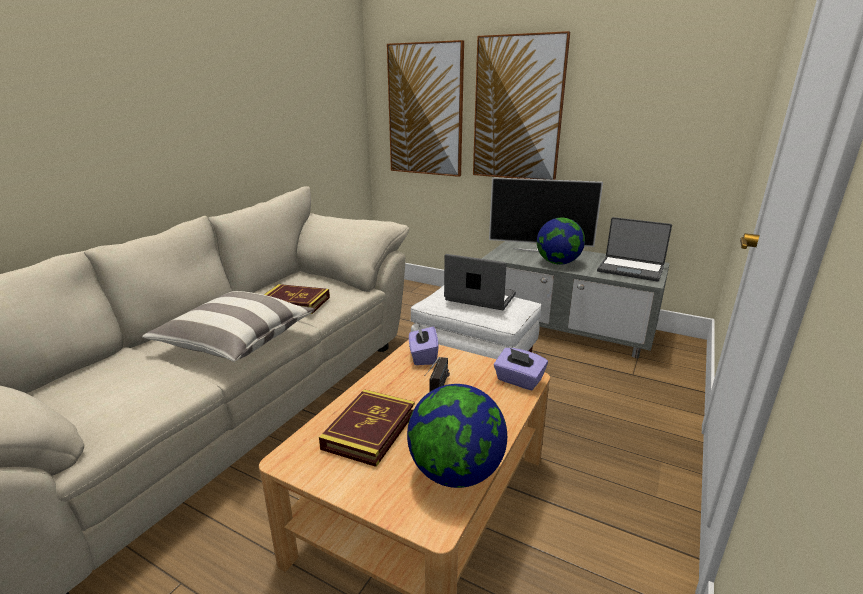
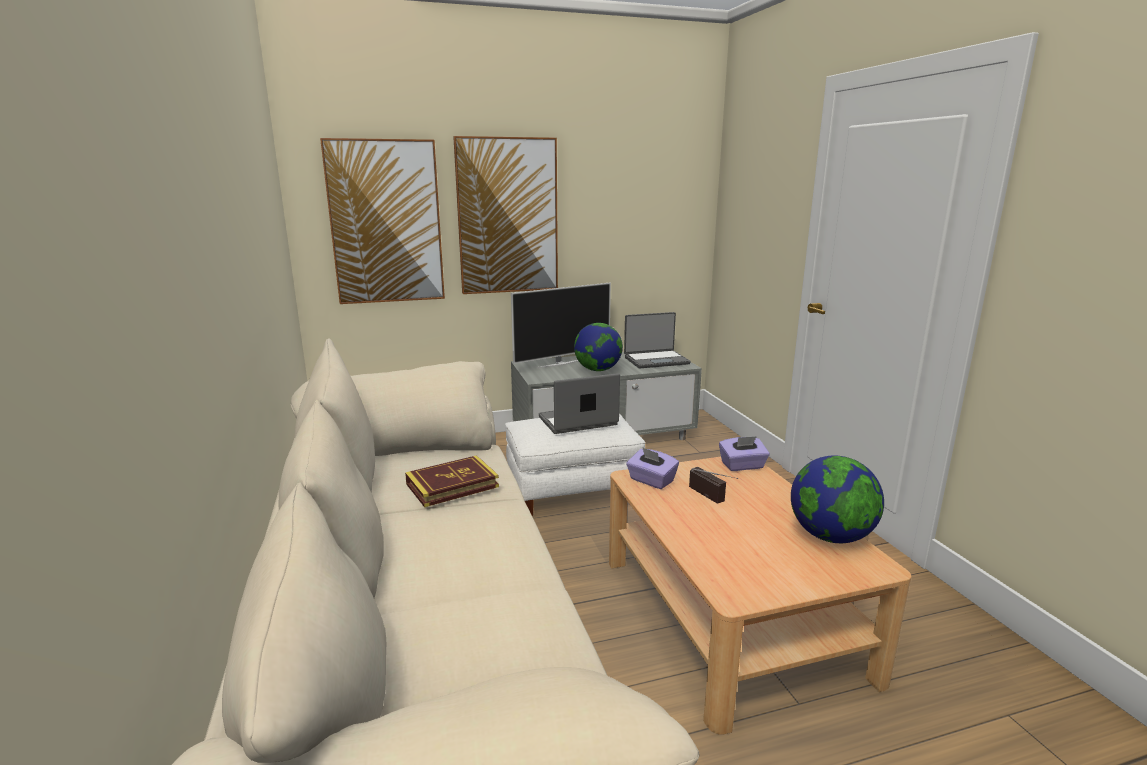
camera: 45 degrees left, 5 degrees down
(236, 341) = (483, 545): pillow -> none
(370, 430) = (735, 546): book -> none

